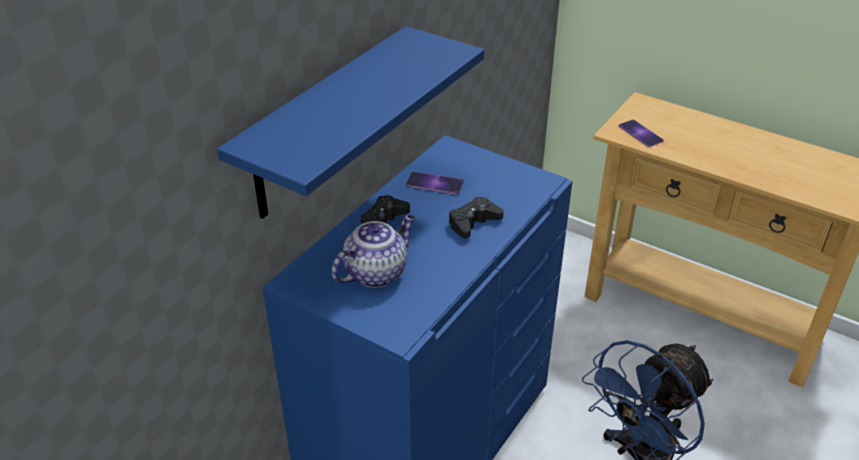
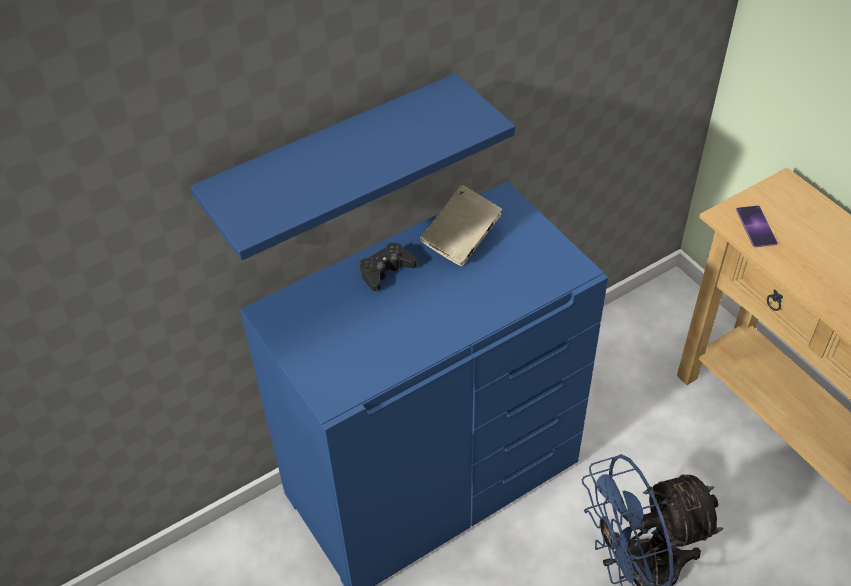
camera: 25 degrees right, 10 degrees up
(376, 272) = (347, 326): teapot -> none
(434, 183) = (461, 239): phone -> beige book
(473, 223) = (472, 298): black game controller -> none

